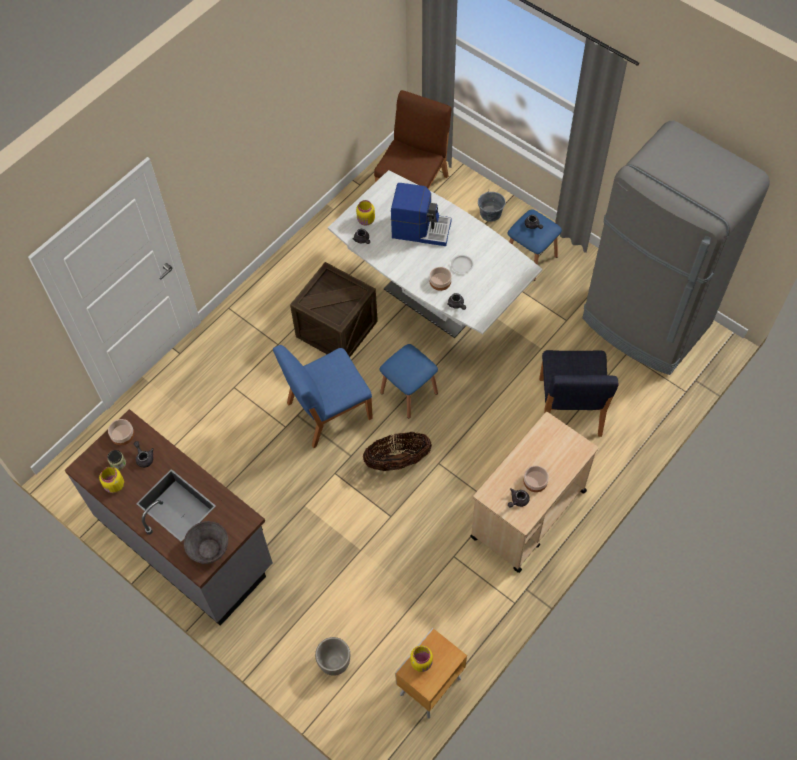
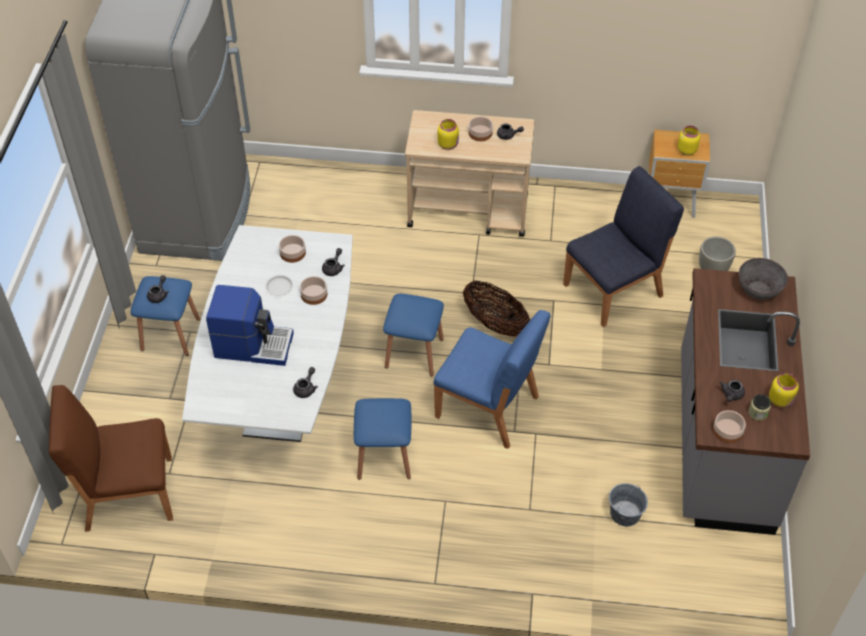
camera: 125 degrees left, 10 degrees down
(336, 329) = (384, 457): crate -> blue stool
(366, 220) = (275, 400): yellow jar -> yellow jar (448, 144)
(421, 229) = (253, 344): coffee machine -> coffee machine turned 120 degrees clockwise
(489, 287) = (292, 253): none -> bowl
(490, 213) = (125, 398): grey bucket -> grey bucket (625, 513)
(569, 408) = (337, 229): blue chair -> blue chair (614, 290)

